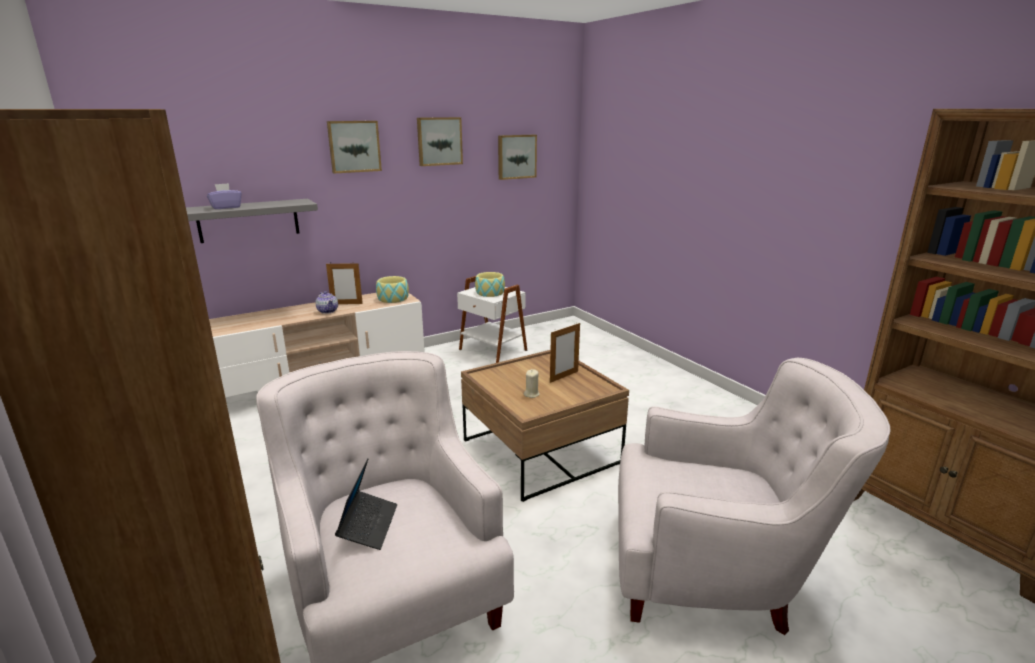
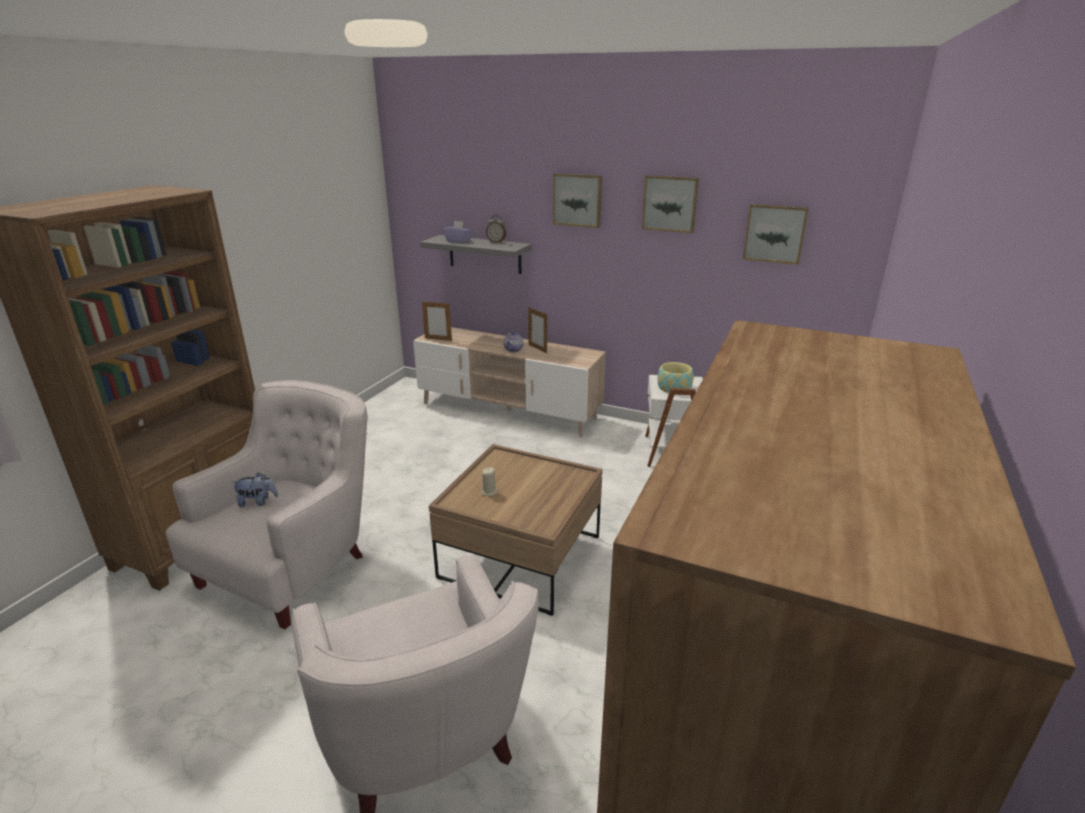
camera: 55 degrees right, 5 degrees up
(270, 202) = (496, 242): none -> alarm clock
(368, 525) = (258, 502): laptop -> plush toy
(392, 298) = (575, 358): bowl -> none
(564, 376) = (544, 495): picture frame -> picture frame (438, 339)

